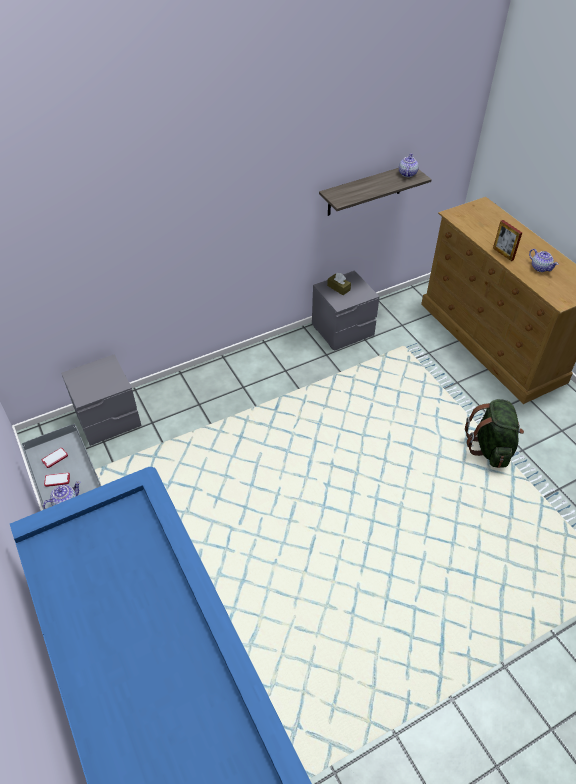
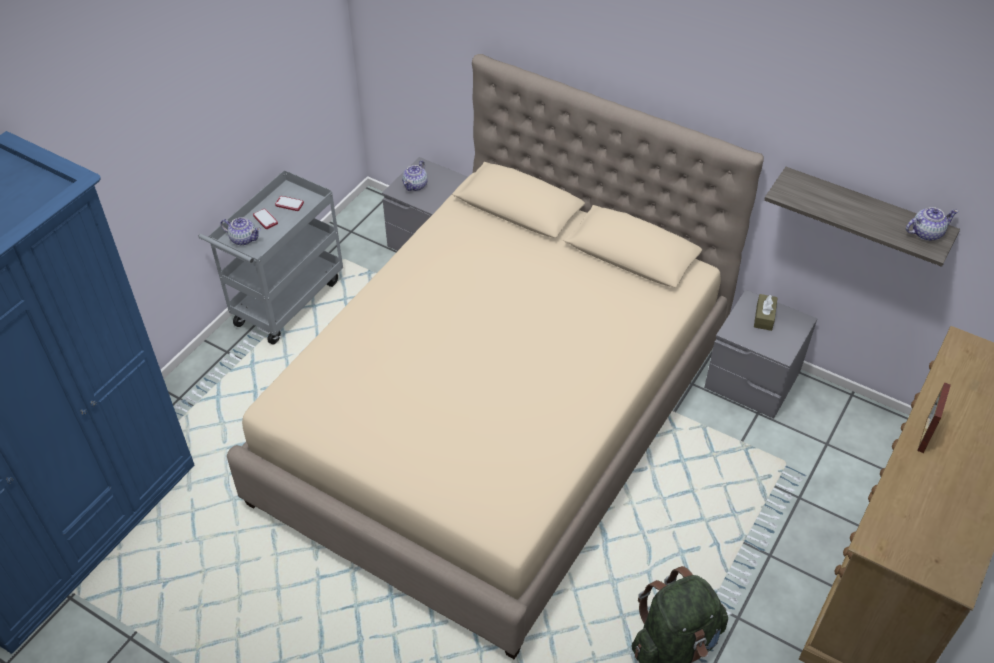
camera: 60 degrees right, 0 degrees up
(287, 454) = (498, 418): none -> beige bed
(540, 267) = (937, 492): teapot -> teapot (415, 185)

